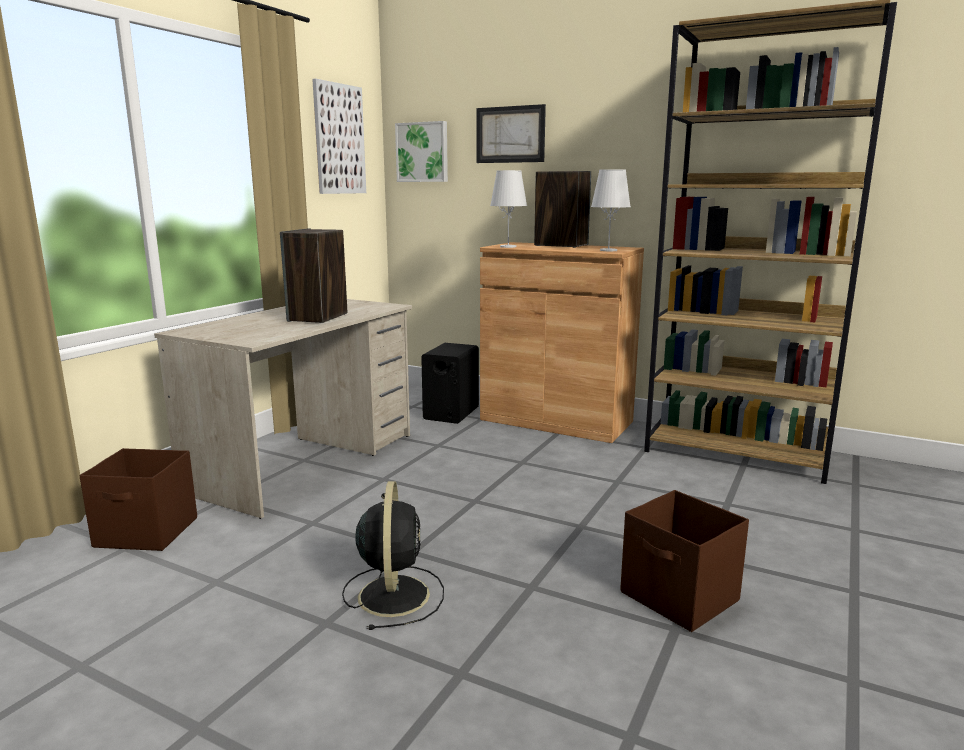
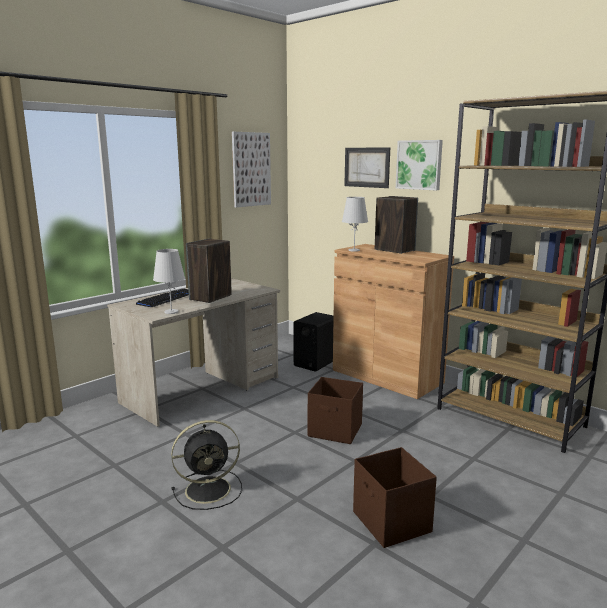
camera: 15 degrees right, 0 degrees up
(147, 533) = (91, 427): brown storage box -> brown storage box (335, 431)
(250, 322) = (167, 299): none -> keyboard
(394, 594) = (210, 489): black fan -> black fan turned 60 degrees clockwise
(423, 152) = (311, 176): picture -> picture (419, 165)
(608, 250) = (420, 258): white table lamp -> white table lamp (171, 312)

